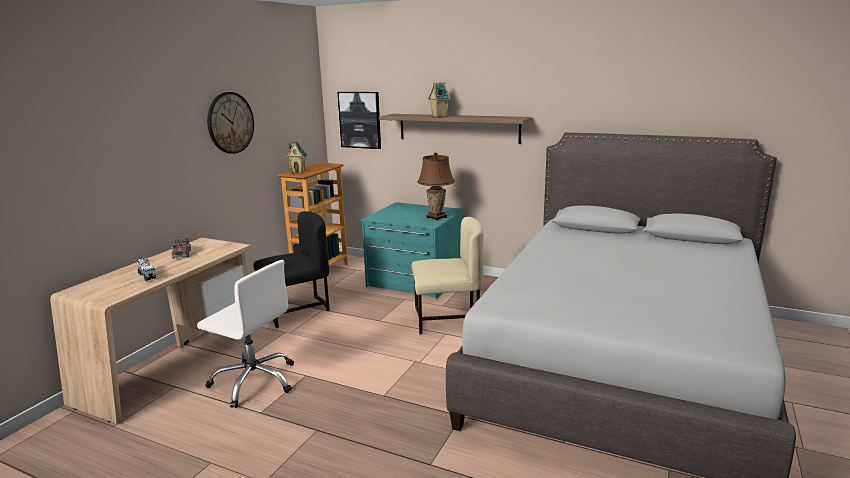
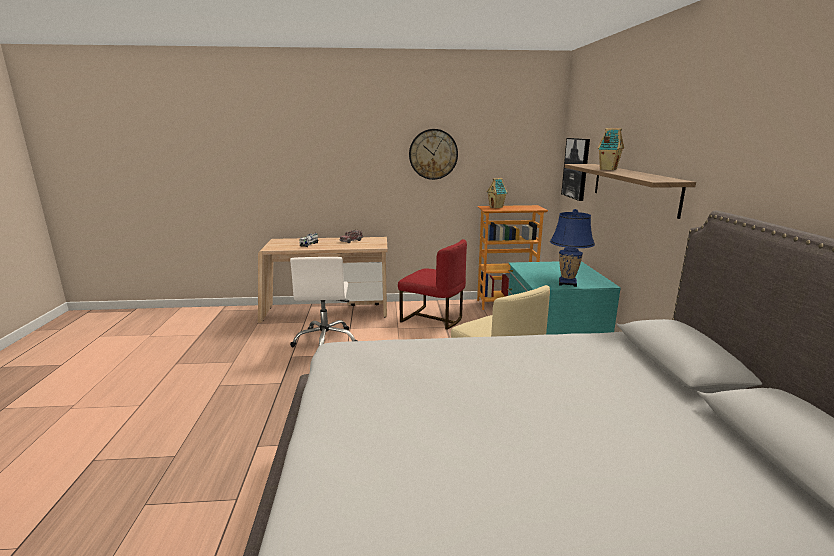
camera: 60 degrees right, 0 degrees up
(296, 310) = (433, 318): black chair -> red chair
(436, 217) = (567, 283): brown table lamp -> blue table lamp

